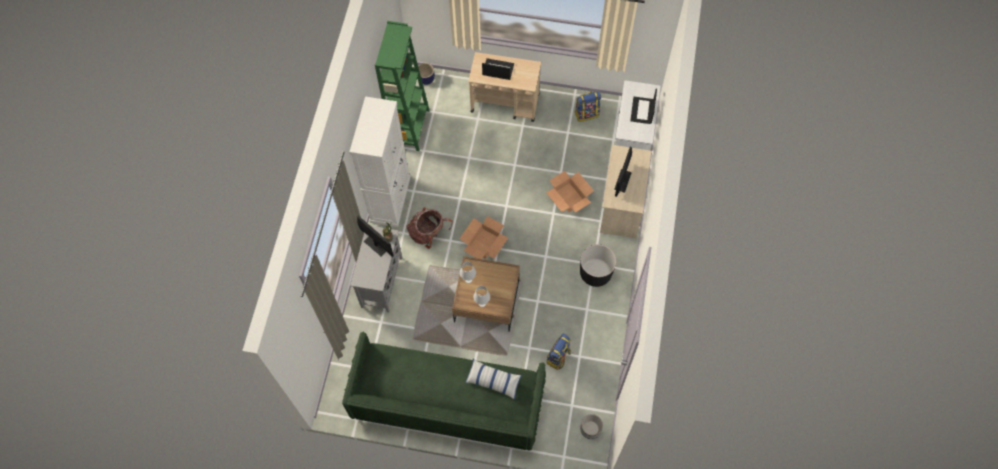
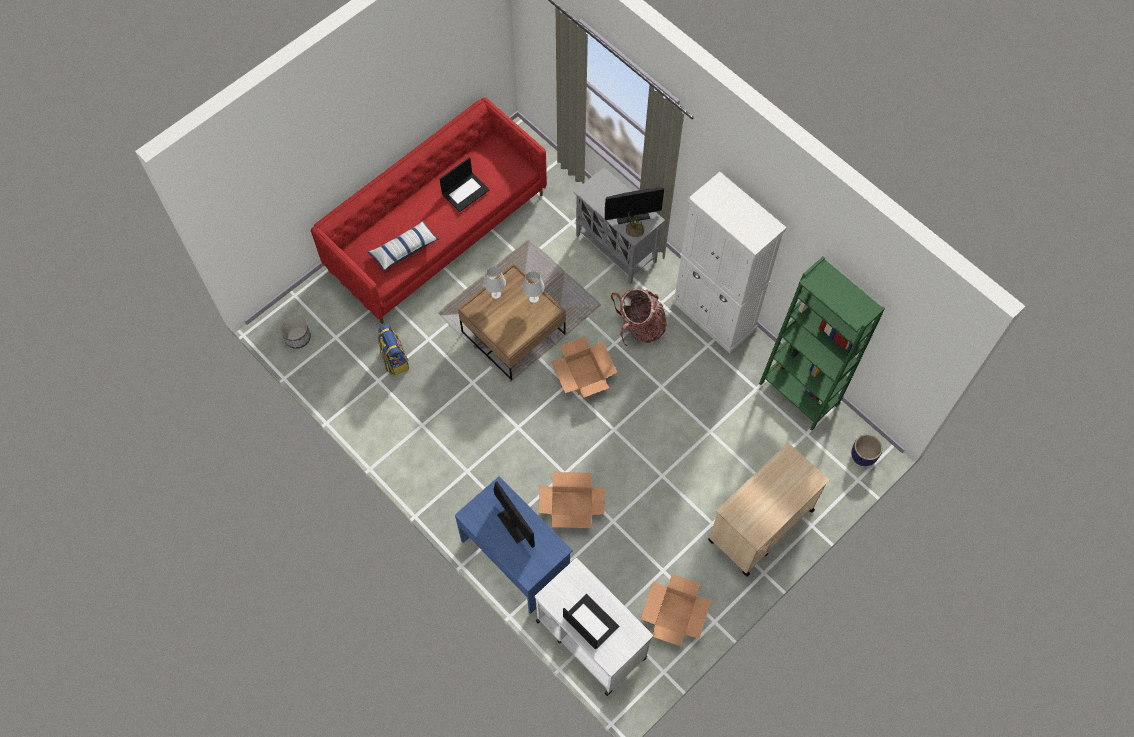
camera: 125 degrees right, 0 degrees up
(447, 401) = (437, 231): green sofa -> red sofa
(497, 70) = (781, 488): laptop -> laptop (465, 191)
(586, 113) = (674, 614): backpack -> cardboard box
(595, 273) = (455, 465): black planter -> none
(621, 205) = (516, 558): beige desk -> blue desk

